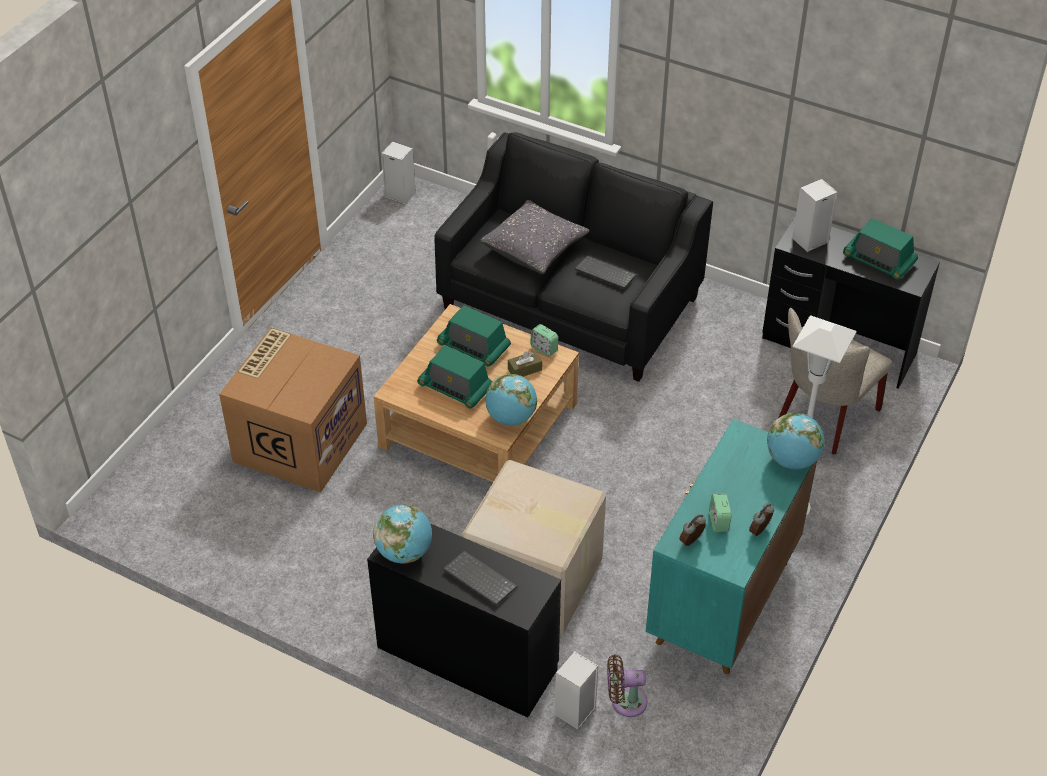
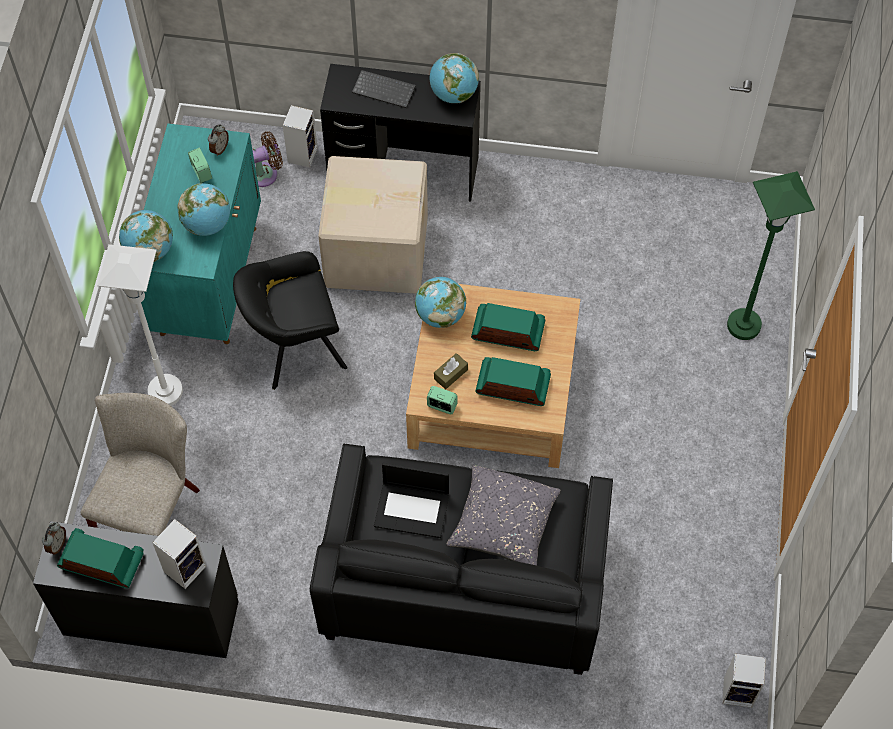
camera: 160 degrees right, 15 degrees up
(219, 412) = (744, 325): none -> green floor lamp
(300, 441) = (650, 319): cardboard box -> none
(604, 274) = (412, 509): keyboard -> laptop
(652, 512) = (294, 347): none -> black armchair
(726, 469) = (207, 224): none -> globe
(760, 531) = (164, 174): alarm clock -> alarm clock (57, 544)

